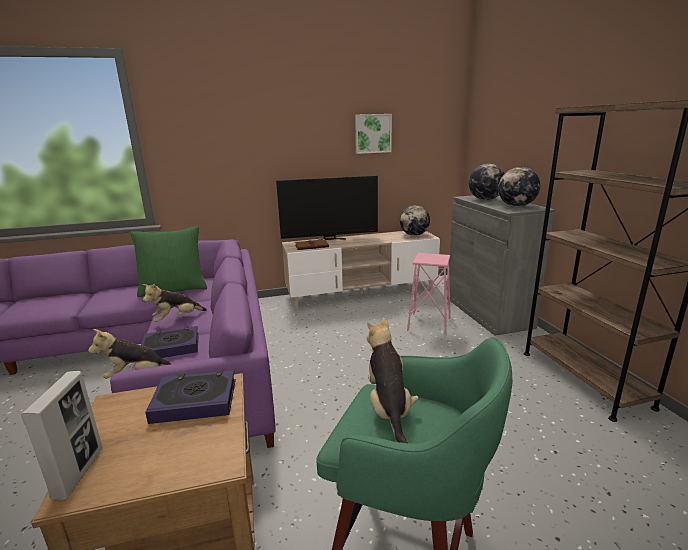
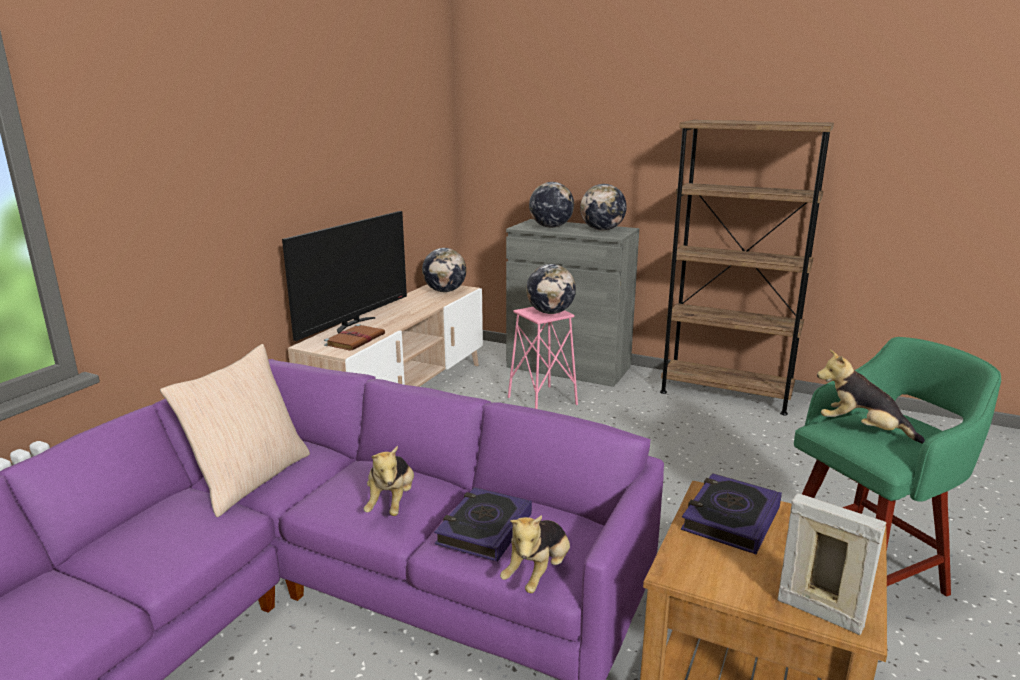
camera: 50 degrees left, 0 degrees up
(174, 289) = (250, 479): green pillow -> beige pillow
(372, 133) = (376, 146): picture -> none
(434, 259) = (550, 312): none -> globe

